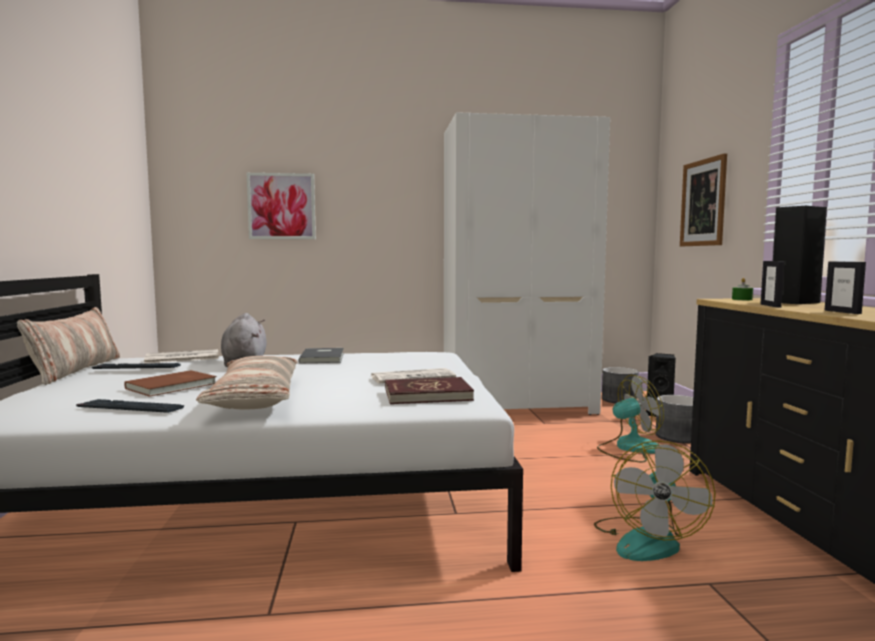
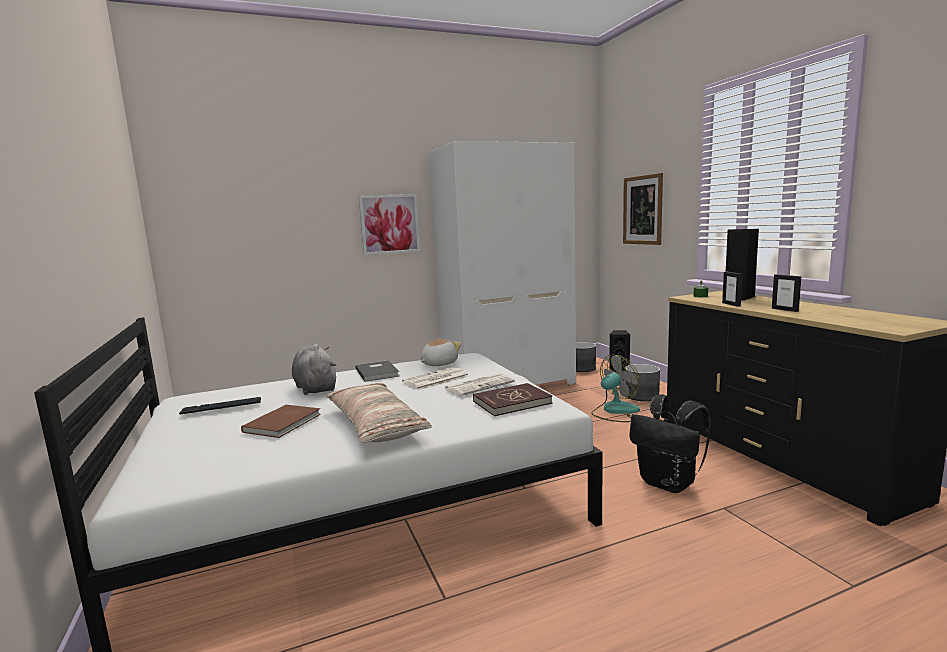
camera: 15 degrees left, 5 degrees up
(76, 370) = (155, 416): pillow -> none
(130, 408) = (279, 453): keyboard -> none
(181, 358) = (249, 389): newspaper -> newspaper (435, 380)
(281, 206) = (283, 226): picture -> picture (389, 224)
(396, 357) = (438, 364): none -> plush toy
(647, 540) = (669, 483): fan -> black backpack

